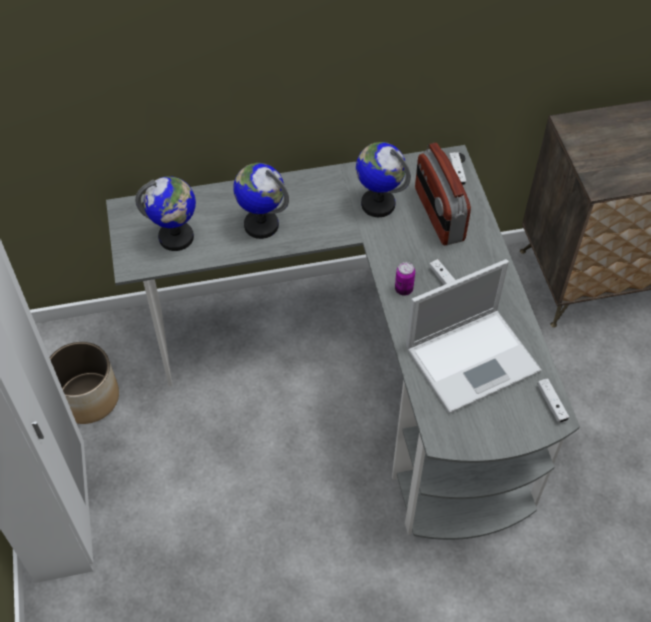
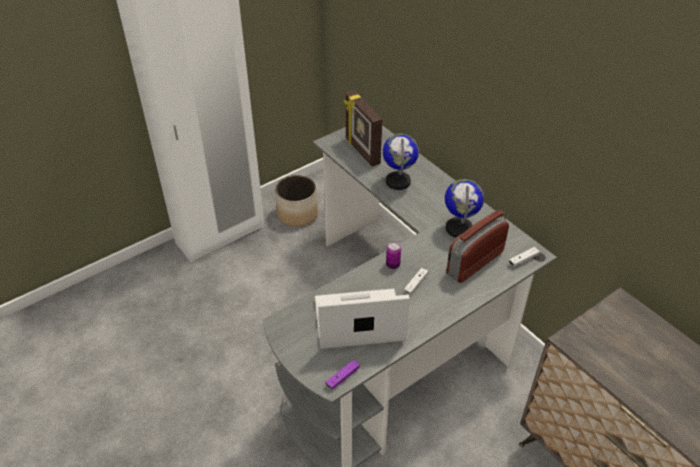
camera: 65 degrees right, 10 degrees down
(176, 238) = (361, 151): globe -> picture frame
(474, 358) = (356, 320): laptop -> laptop turned 135 degrees clockwise
(551, 403) = (342, 377): white game controller -> purple game controller

